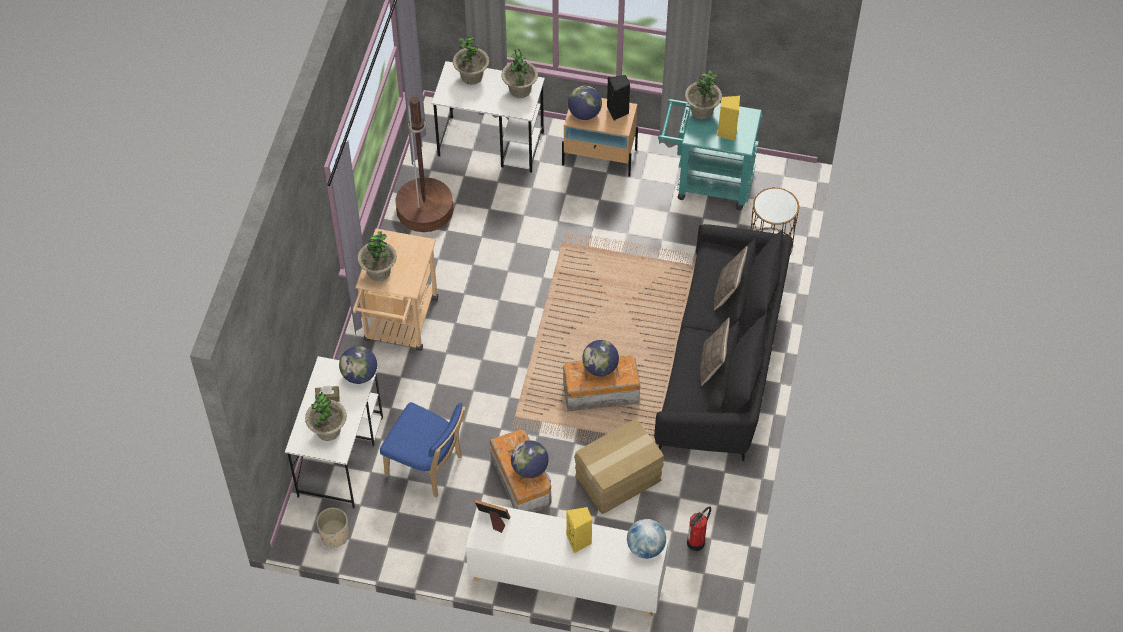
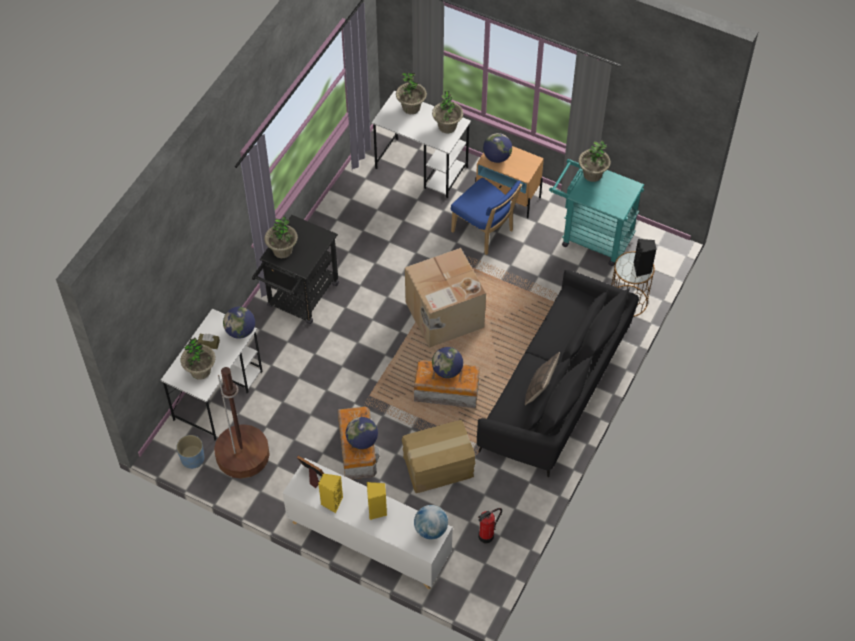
camera: 15 degrees right, 0 degrees up
(335, 535) = (193, 458): beige planter -> blue planter
(399, 325) = (300, 299): beige cart -> black cart
(424, 209) = (350, 209): brown floor lamp -> brown floor lamp (242, 454)
(427, 467) = (284, 421): blue chair -> blue chair (484, 232)
(570, 307) = (444, 316): none -> cardboard box
(618, 111) = (525, 161): black speaker -> black speaker (642, 269)
(727, 132) = (608, 196): yellow speaker -> yellow speaker (331, 502)
(728, 292) = (573, 331): pillow -> none

